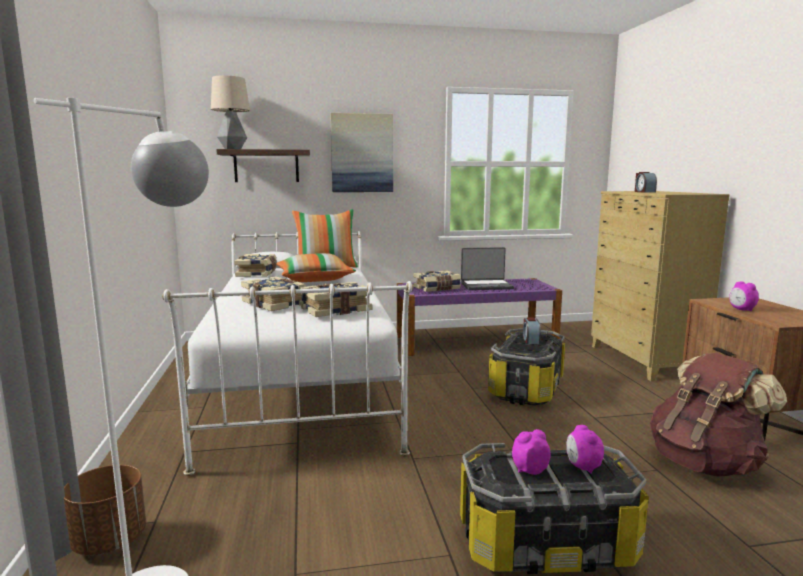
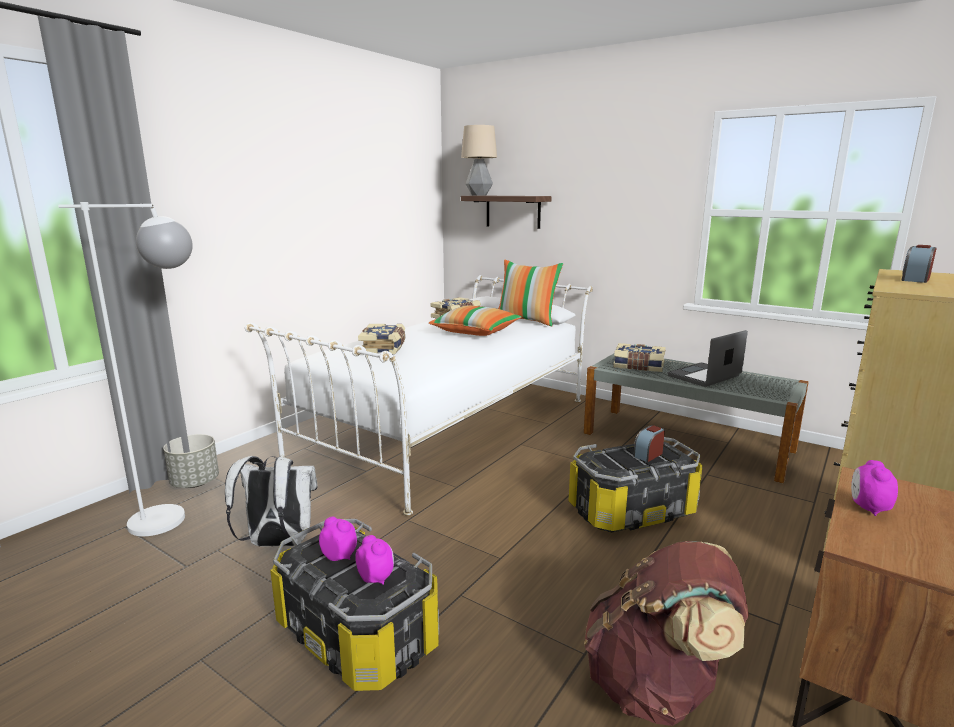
camera: 45 degrees right, 5 degrees up
(109, 541) = (194, 483): brown planter -> grey planter
(335, 310) = (402, 364): book -> none
(345, 532) = (277, 543): none -> white backpack
(362, 153) = (604, 198): picture -> none
(475, 341) = (686, 441): purple bench -> grey bench
(486, 286) = (705, 376): laptop -> laptop turned 105 degrees clockwise
(582, 467) = (376, 578): alarm clock -> alarm clock turned 105 degrees clockwise

